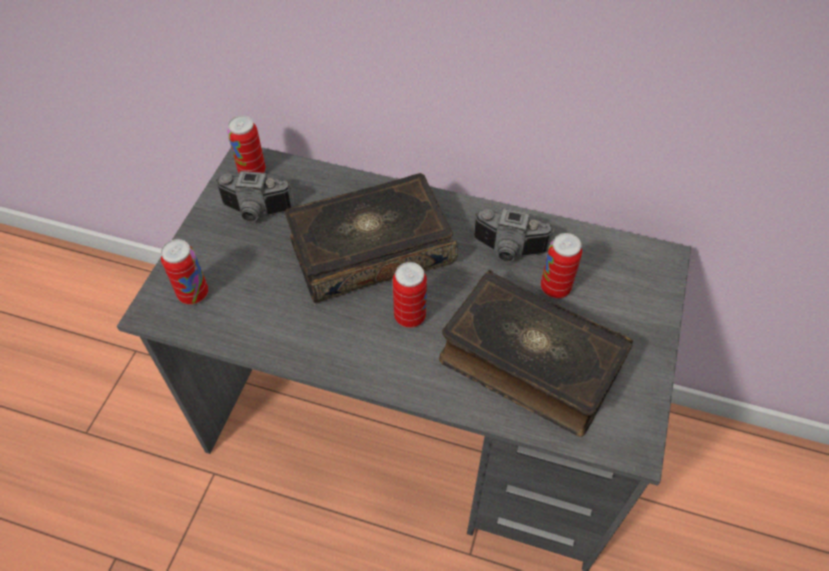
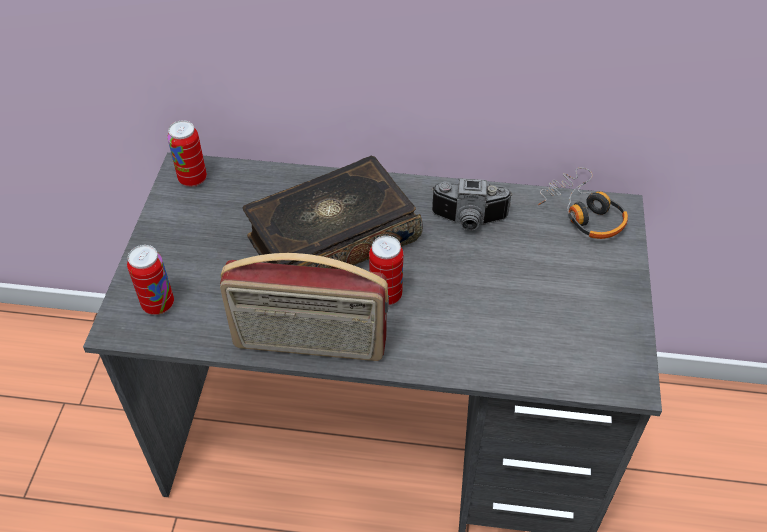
camera: 10 degrees left, 5 degrees down
(255, 212) = (205, 218): camera -> none
(325, 357) = (309, 345): none -> radio
(529, 362) = (513, 321): book -> none
(555, 288) = (522, 249): can -> none
(625, 257) = (583, 213): none -> headphones

